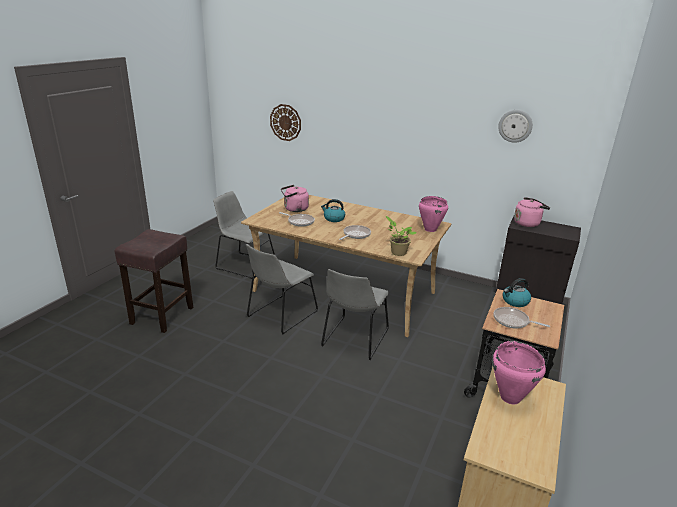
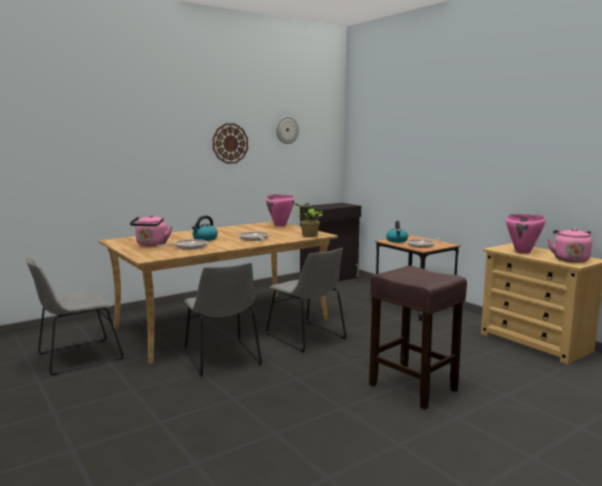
camera: 60 degrees left, 15 degrees down
(161, 316) = (115, 432): brown stool -> brown stool (414, 388)
(285, 122) = (41, 160): wall clock -> wall clock (230, 143)
(527, 223) = (318, 206): pink kettle -> pink kettle (570, 259)

